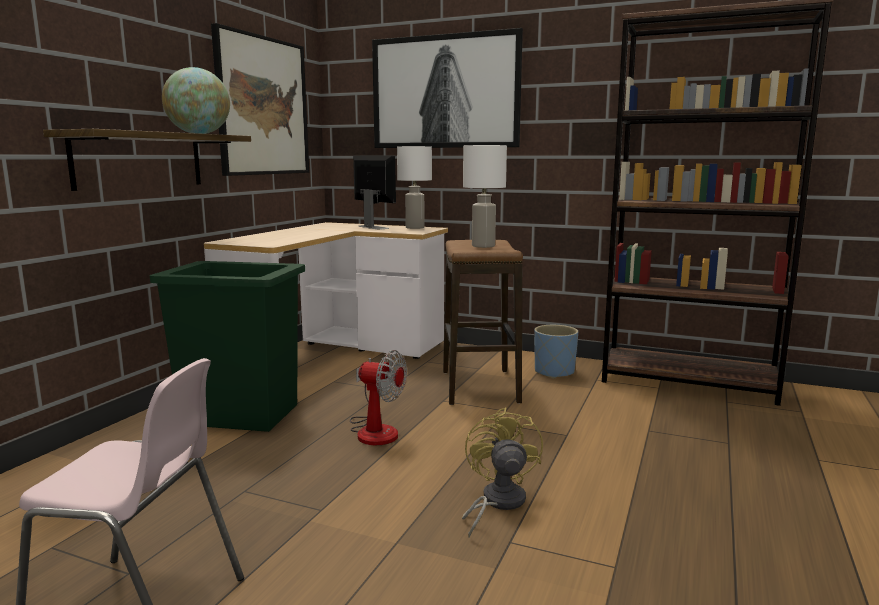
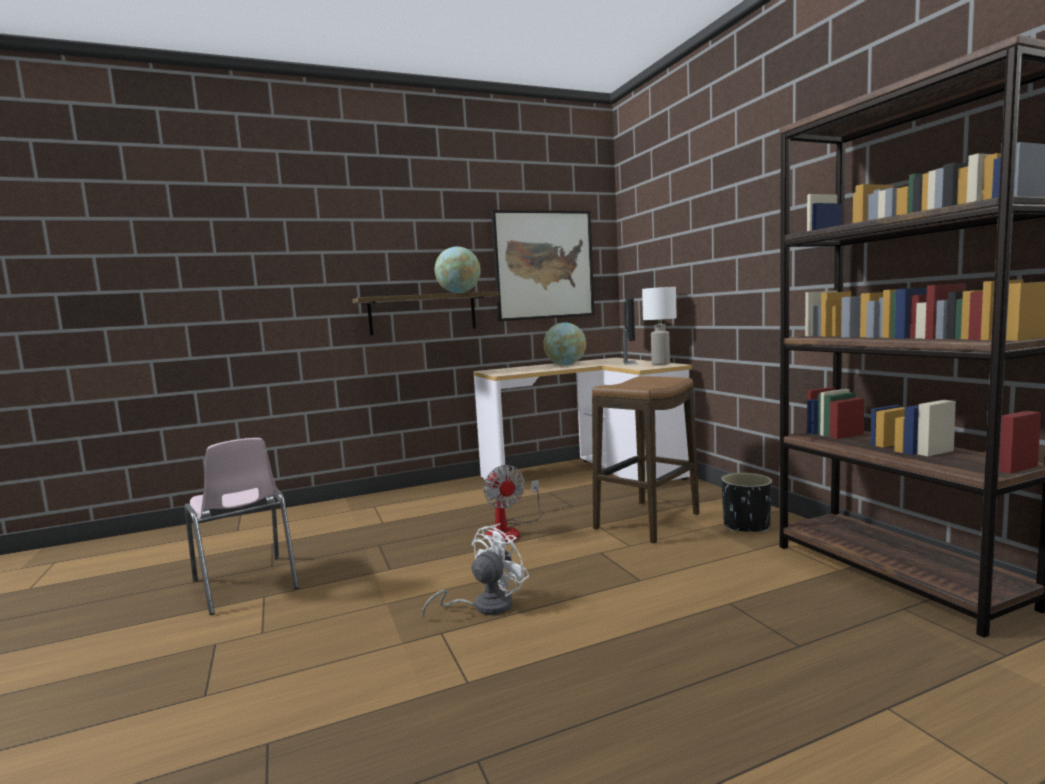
camera: 45 degrees right, 5 degrees down
(241, 415) = (456, 500): green trash can -> none
(305, 231) = (565, 365): none -> globe
(444, 92) = (691, 233): picture -> none
(484, 246) = (643, 383): white table lamp -> none
(497, 503) = (484, 606): yellow fan -> white fan
(554, 372) = (746, 526): blue planter -> black planter

